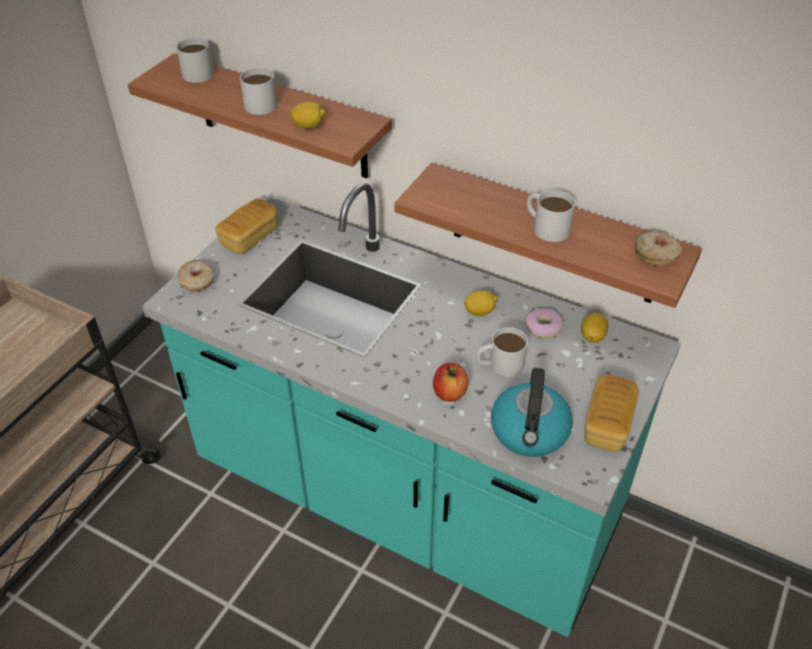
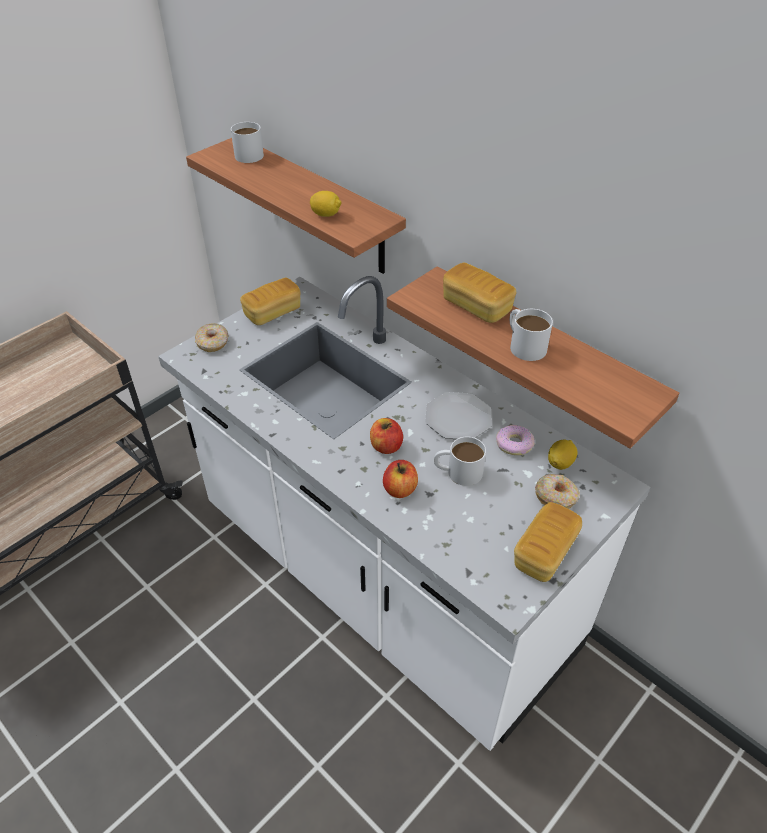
camera: 15 degrees right, 0 degrees up
(258, 102) = (290, 187): white mug -> none
(406, 497) = (383, 579): turquoise counter -> white counter
(420, 353) = (386, 446): none -> apple
(480, 311) = (457, 417): lemon -> plate
(486, 196) = (476, 306): none -> bread
(530, 432) = (463, 543): kettle -> none
(656, 254) = (627, 390): donut -> donut (556, 496)

